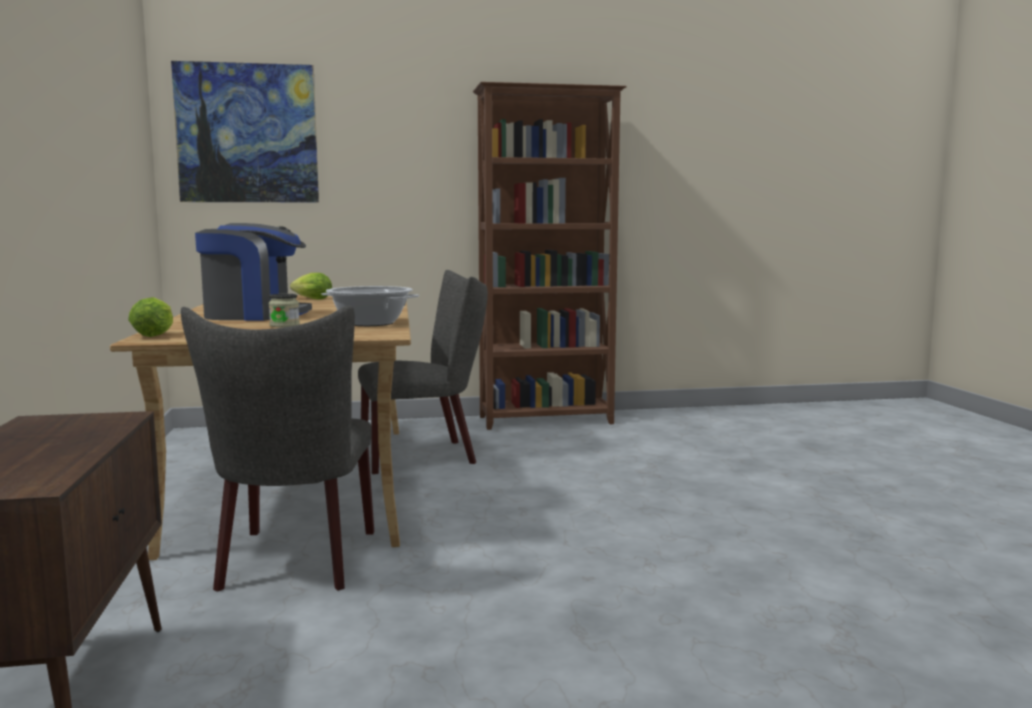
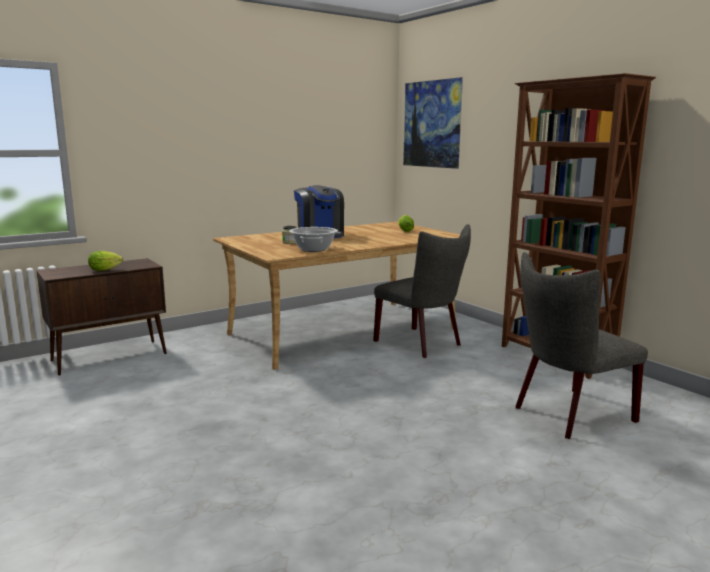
camera: 65 degrees right, 5 degrees up
(156, 335) = (242, 237): lettuce -> lettuce (107, 270)
(294, 564) = (239, 356): grey chair -> grey chair (568, 415)

